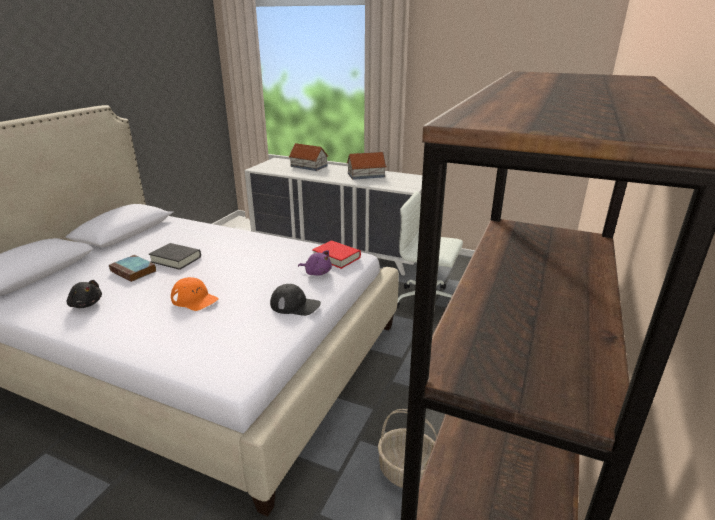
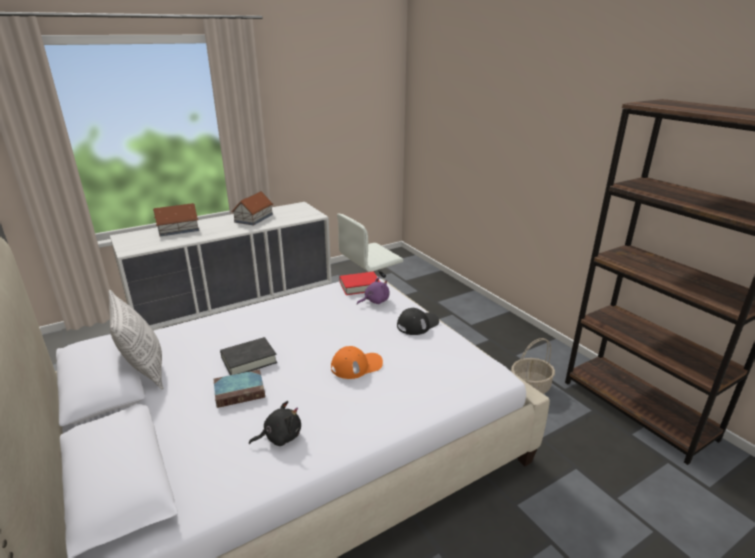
camera: 55 degrees left, 0 degrees up
(143, 236) = (144, 370): none -> pillow

